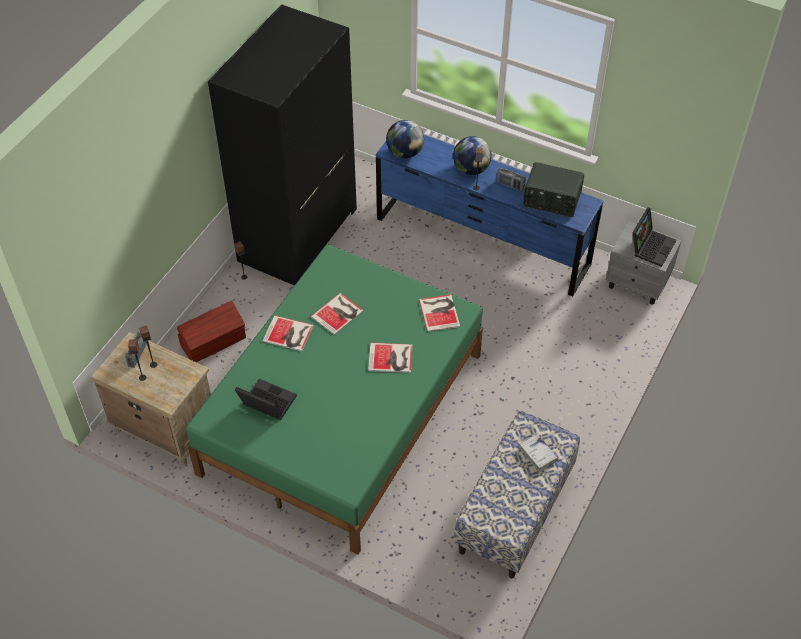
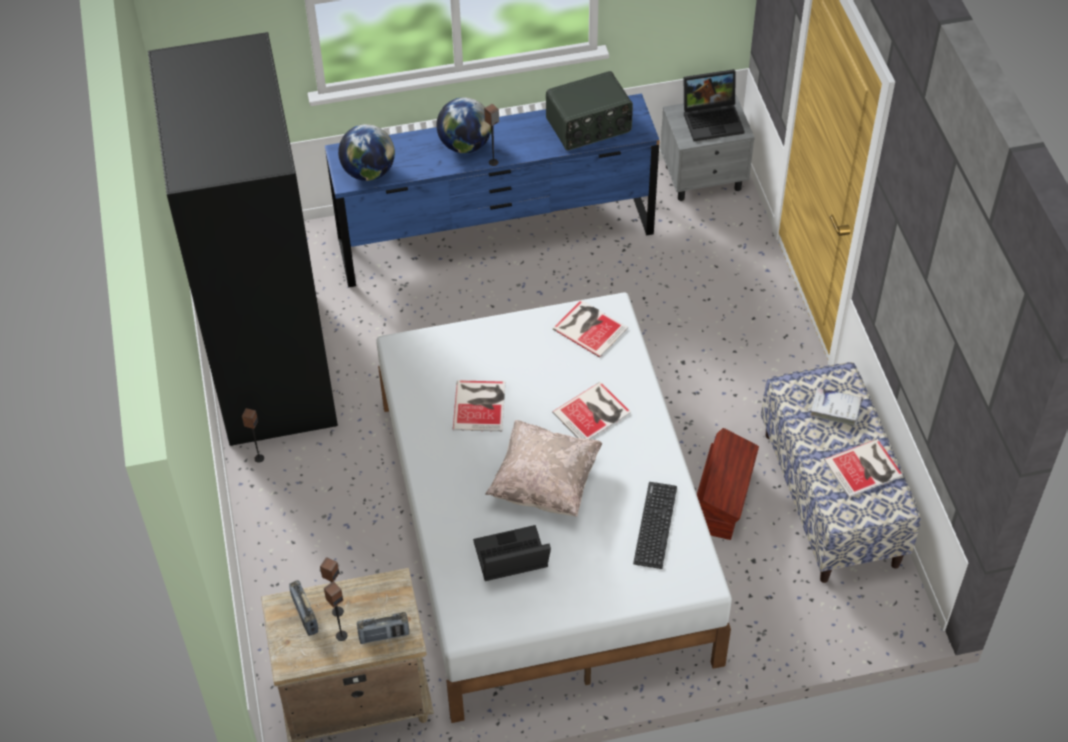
camera: 40 degrees left, 0 degrees up
(214, 342) = (306, 558): brown storage box -> brown storage box (721, 498)
(289, 334) = (449, 467): book -> book (865, 468)
(326, 377) = (545, 483): none -> beige pillow
(342, 412) = (543, 529): green bed -> white bed
(357, 440) = (655, 525): none -> keyboard
(510, 185) = (527, 137): radio -> radio (384, 635)
(651, 246) = (713, 119): laptop -> laptop turned 90 degrees clockwise

